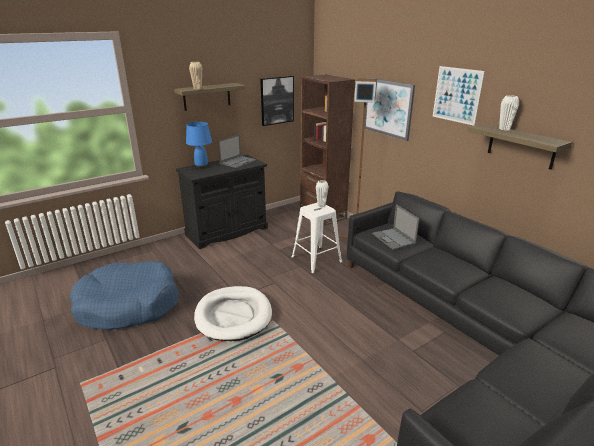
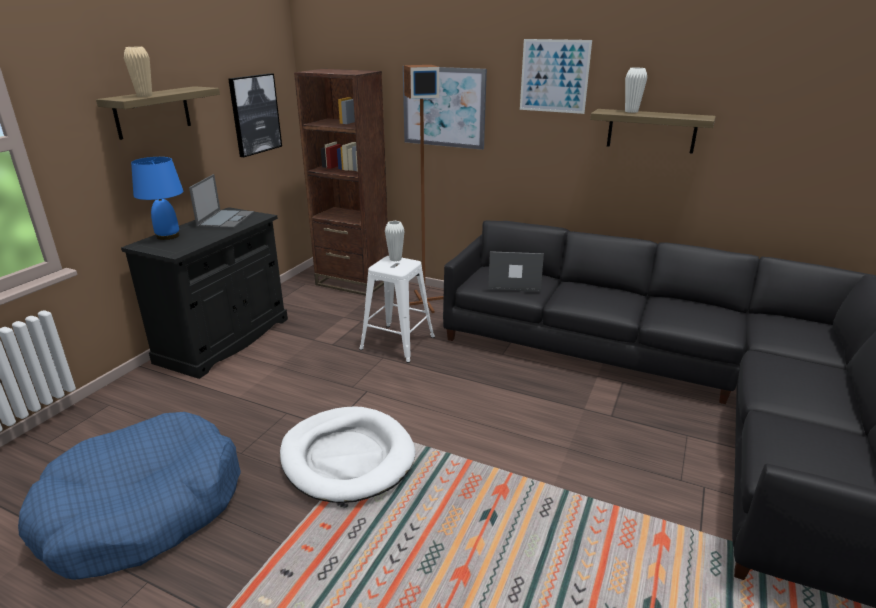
camera: 30 degrees left, 0 degrees up
(394, 239) = (513, 283): laptop -> laptop turned 150 degrees clockwise

